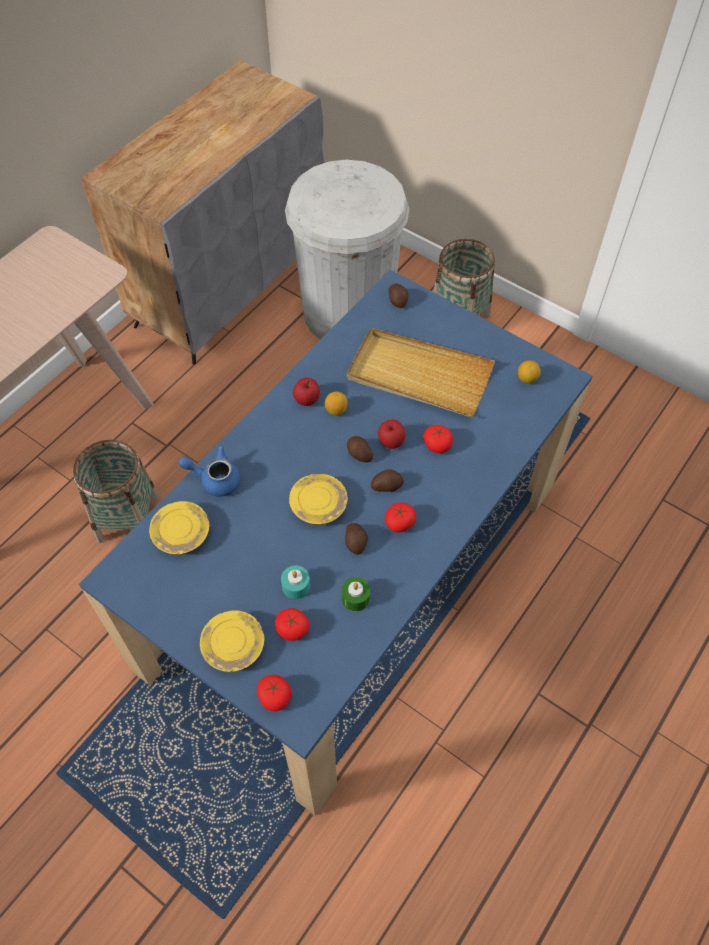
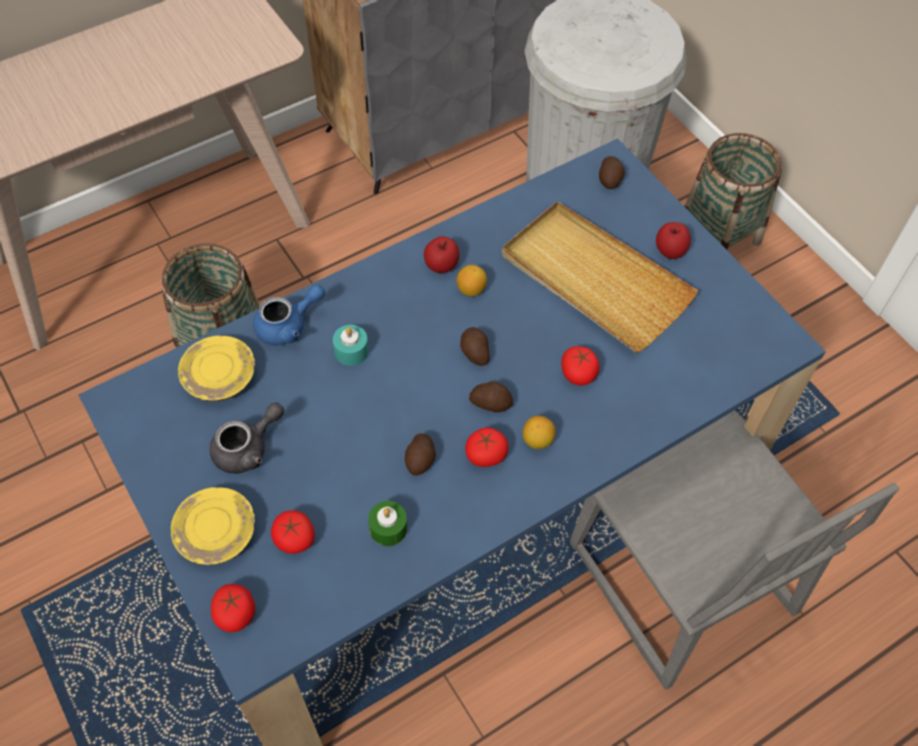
camera: 20 degrees right, 0 degrees up
(215, 479) = (288, 325): blue teapot -> blue teapot turned 120 degrees clockwise
(228, 578) = (248, 448): none -> grey teapot
(296, 586) = (323, 487): turquoise candle -> turquoise candle (351, 351)
(318, 505) = (396, 398): yellow plate -> none
(391, 441) = (522, 350): apple -> apple (670, 250)
(527, 379) = (734, 328): lemon -> lemon (537, 440)
(530, 570) = (679, 579): none -> grey chair

